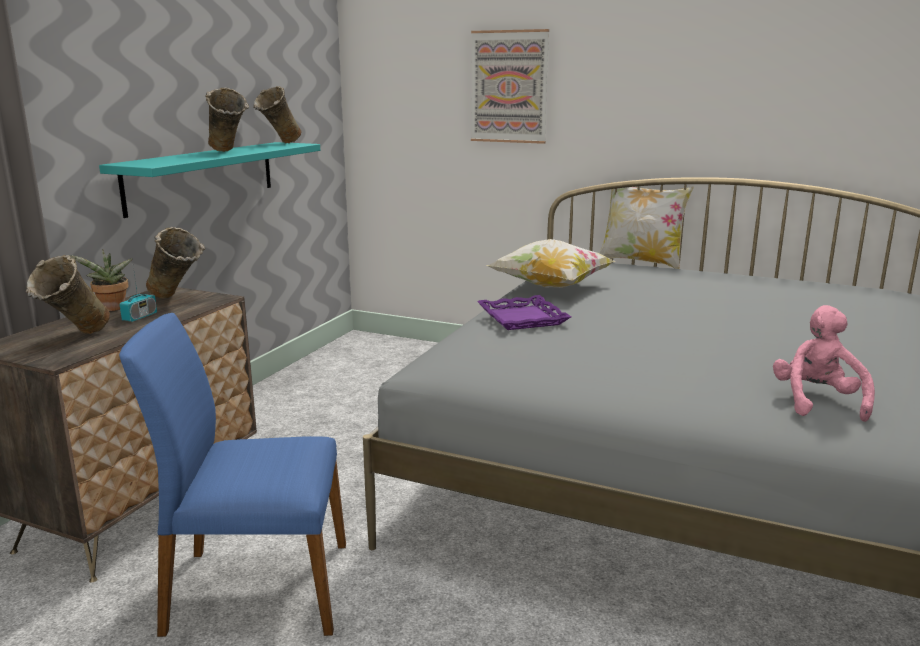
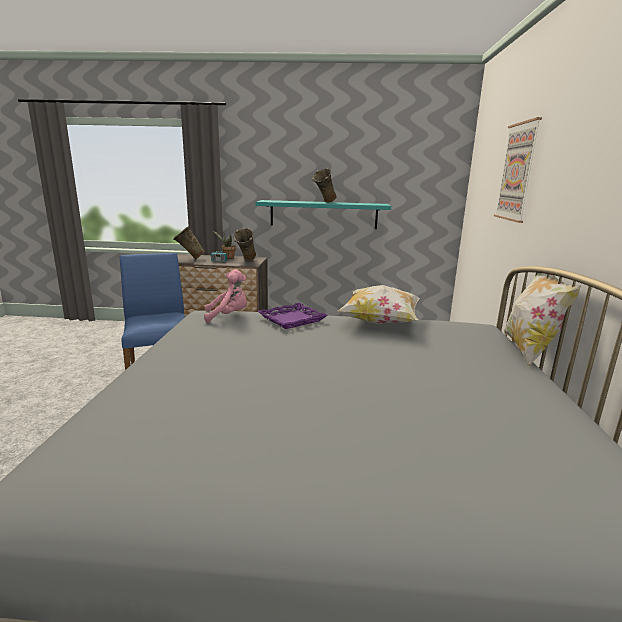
camera: 70 degrees right, 0 degrees up
(279, 144) = (376, 203): beige vase -> none
(817, 402) = (140, 417): pink plush toy -> pink plush toy (228, 316)

